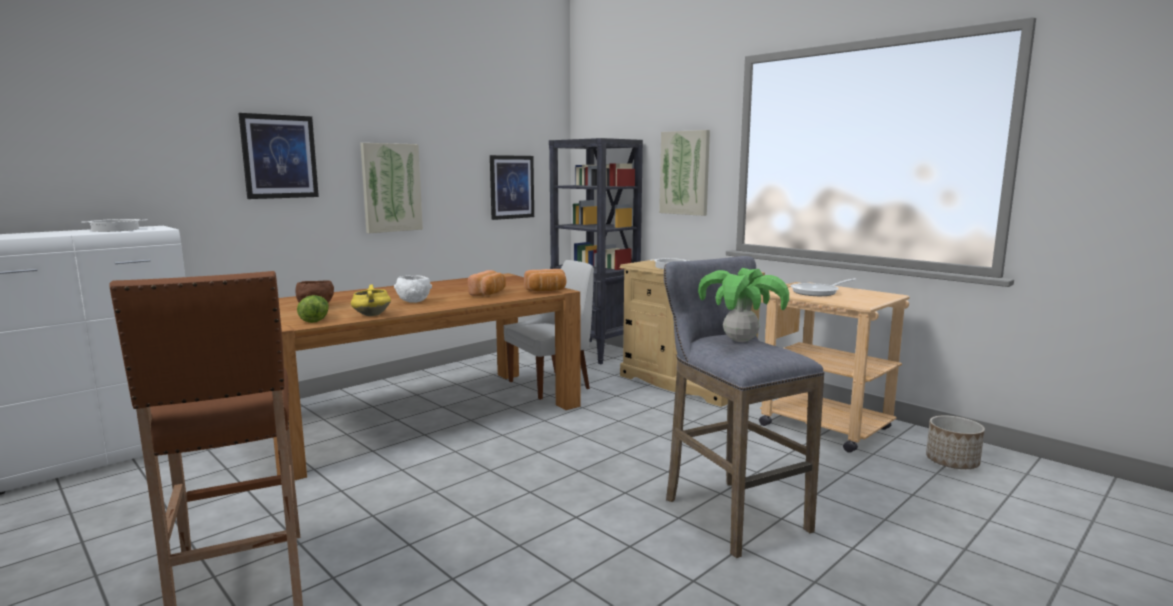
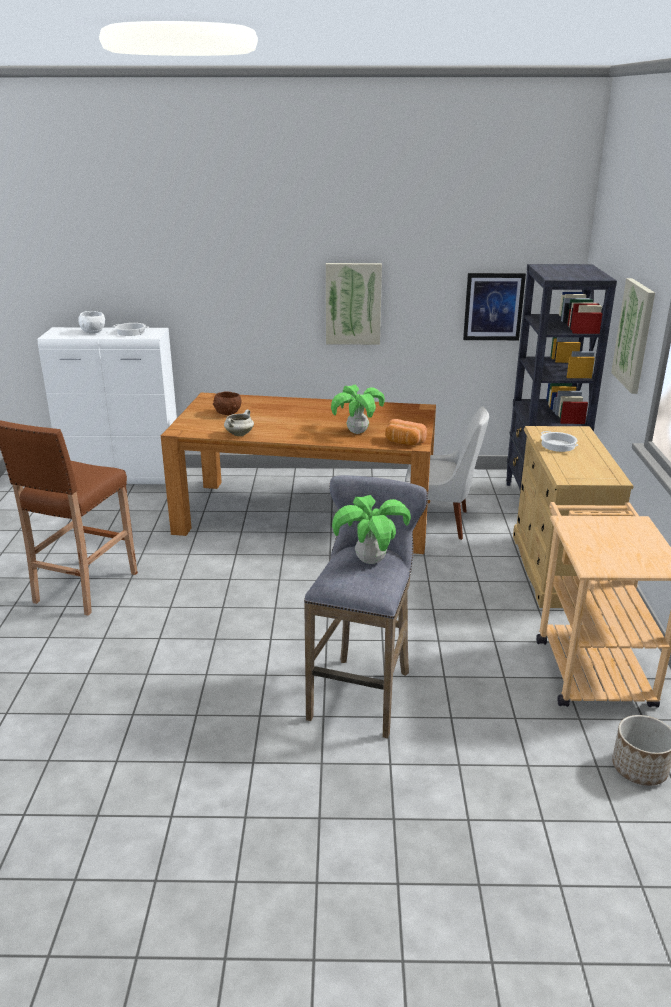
camera: 45 degrees right, 15 degrees up
(279, 156) = (254, 276): picture -> none
(314, 319) = (204, 428): lettuce -> none
(371, 315) = (239, 434): yellow cooking pot -> white cooking pot
(414, 302) = (291, 426): white bowl -> white bowl (93, 332)
(489, 294) = (357, 432): bread -> potted plant
(818, 292) = (603, 534): frying pan -> none

